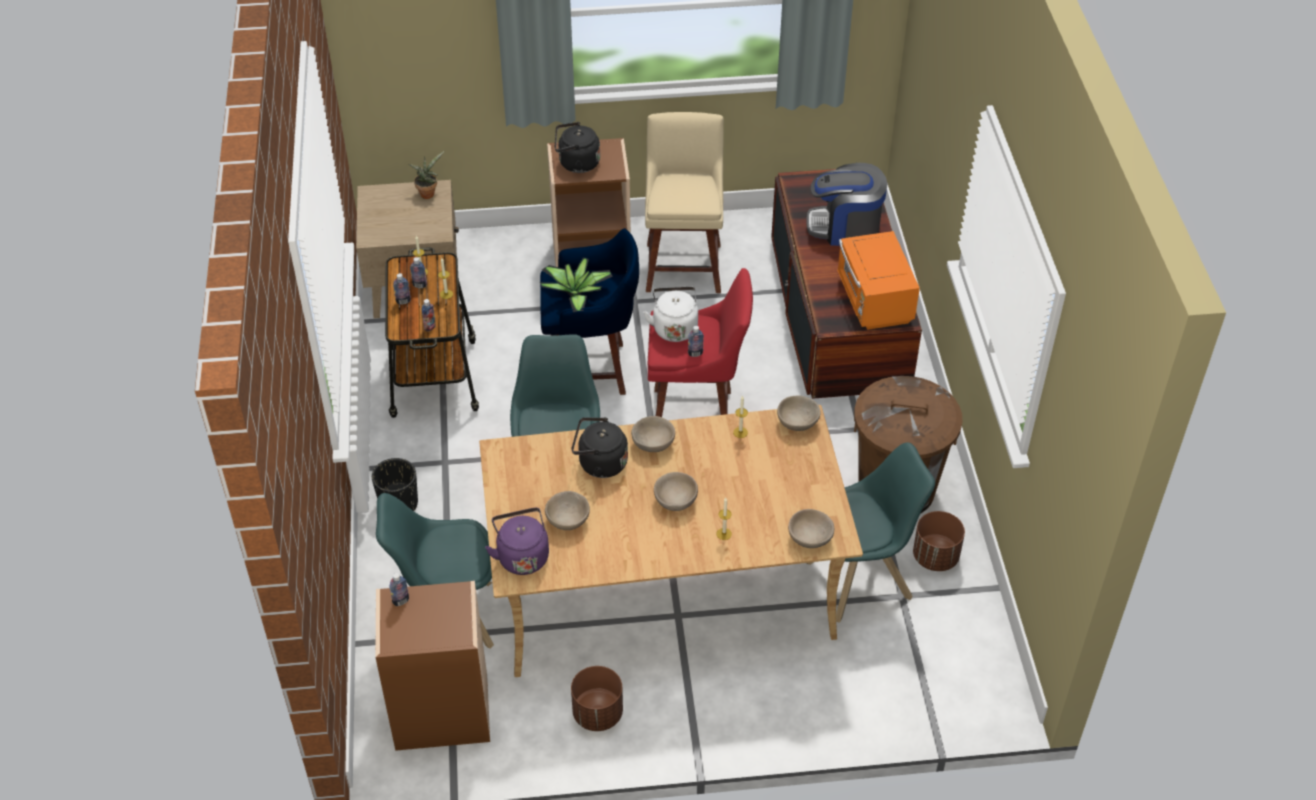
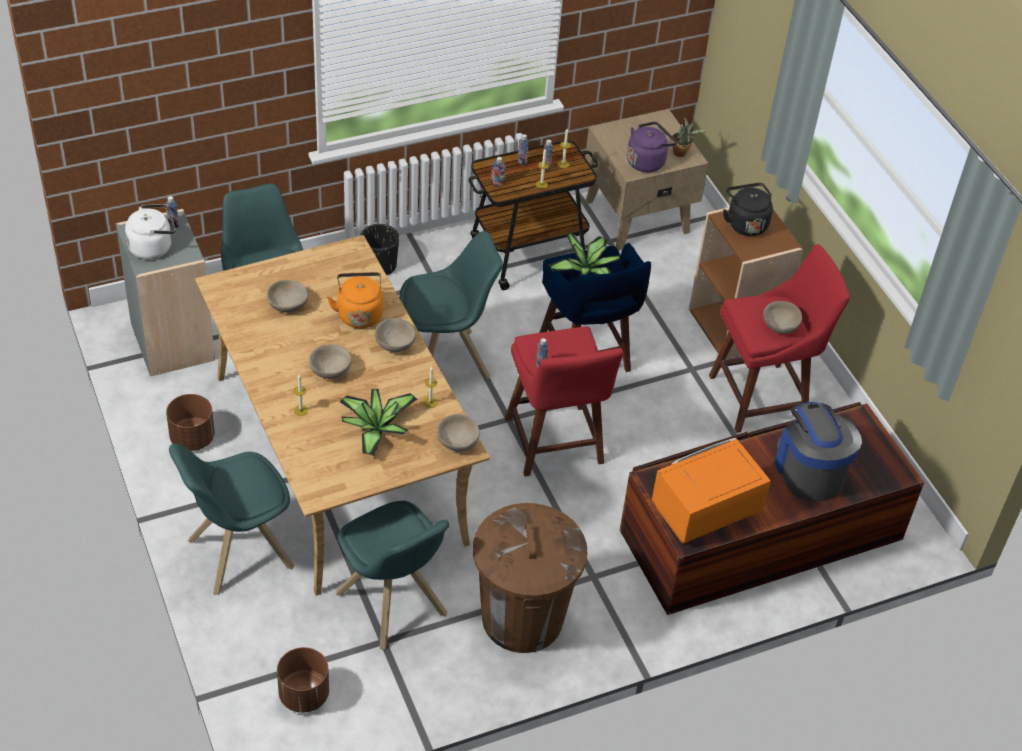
camera: 70 degrees right, 0 degrees up
(440, 713) = (171, 341): brown bookcase -> grey bookcase
(522, 556) = (241, 285): purple kettle -> purple kettle (647, 161)
(599, 463) = (359, 313): black kettle -> orange kettle
(674, 327) = (569, 344): white kettle -> white kettle (153, 247)
(684, 264) = (763, 397): beige stool -> red stool
(764, 479) = (376, 428): none -> potted plant
(768, 694) = (239, 553): none -> turquoise chair
(809, 539) = (312, 472): beige bowl -> beige bowl (779, 326)
(935, 557) = (441, 664): brown planter -> brown planter (303, 695)

